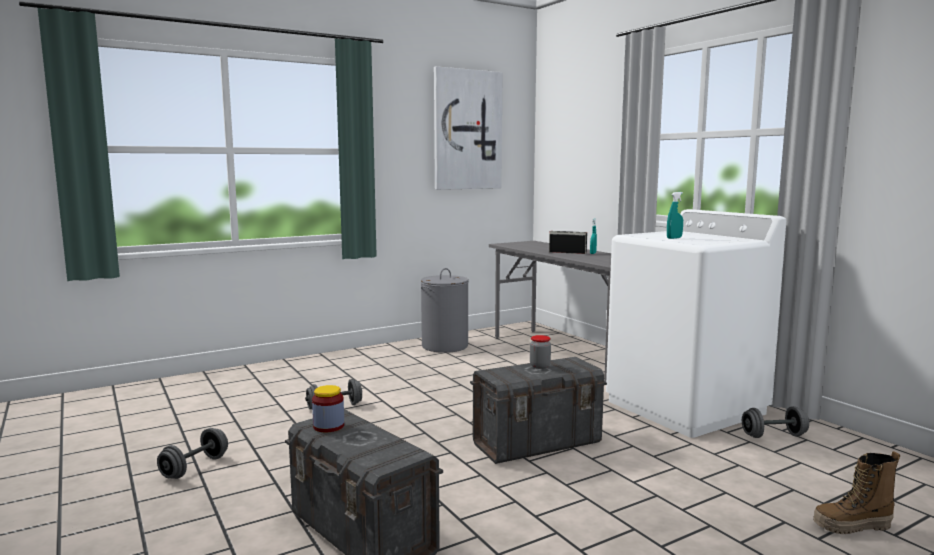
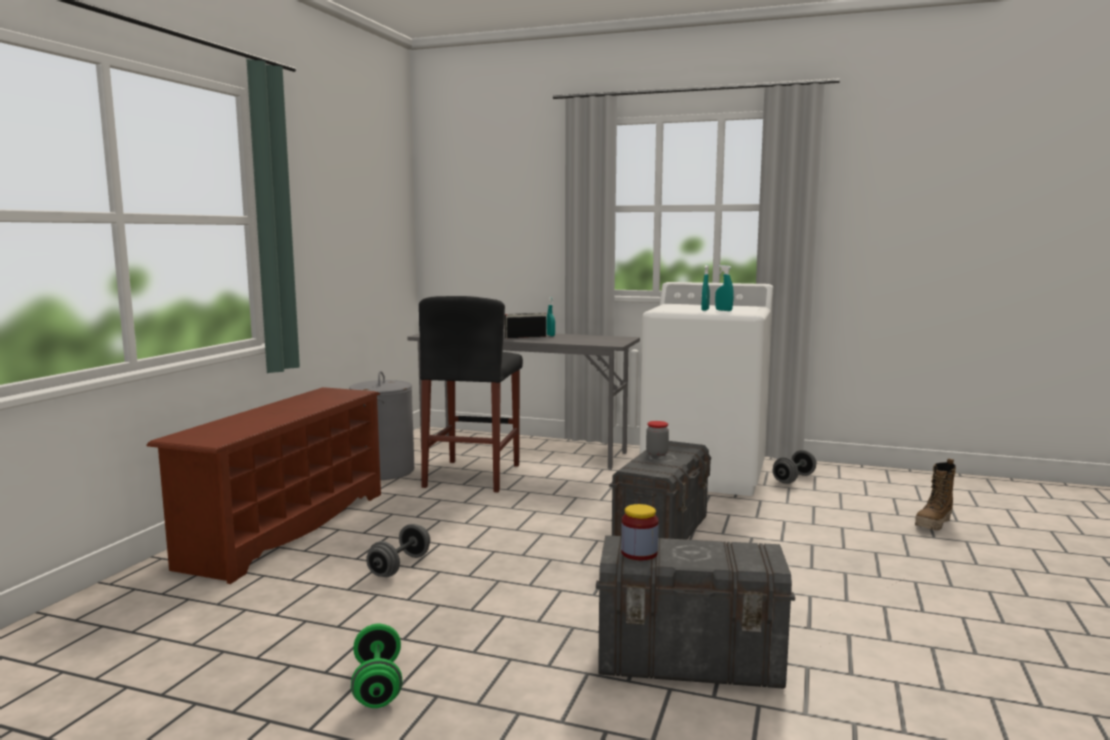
camera: 40 degrees left, 0 degrees up
(194, 467) = (377, 685): grey dumbbell -> green dumbbell
(326, 367) = (285, 528): none -> brown shoe rack
(467, 130) = (362, 194): picture -> none
(493, 362) = (473, 475): none -> black stool
(689, 240) = (723, 310): none -> turquoise spray bottle

